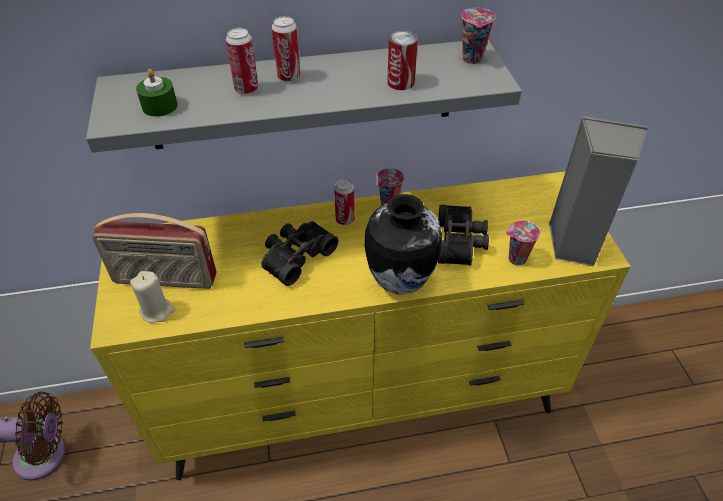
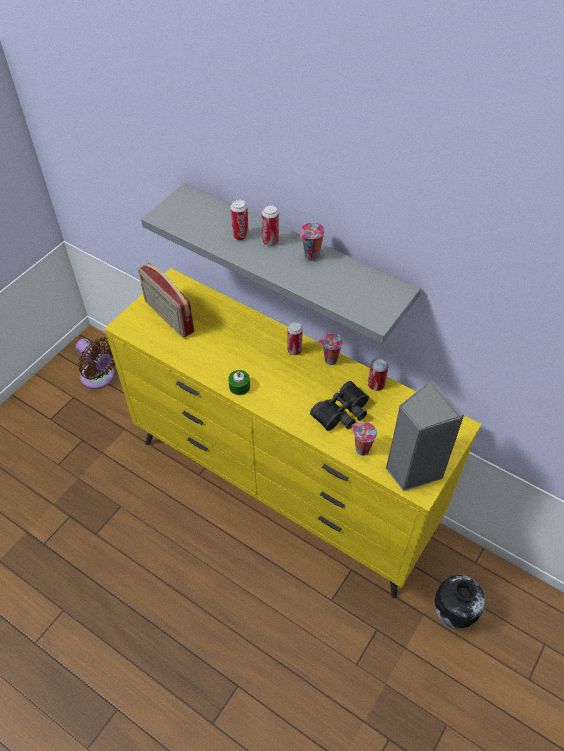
camera: 45 degrees right, 5 degrees up
(157, 311) = (148, 331): beige candle -> none
(159, 106) = (190, 220): green candle -> green candle (239, 386)
(296, 256) = (243, 352): black binoculars -> none
(399, 282) = (278, 409): vase -> vase (452, 614)
(400, 82) = (323, 284): can -> can (376, 383)
(473, 59) = (387, 296): cup -> cup (311, 256)

